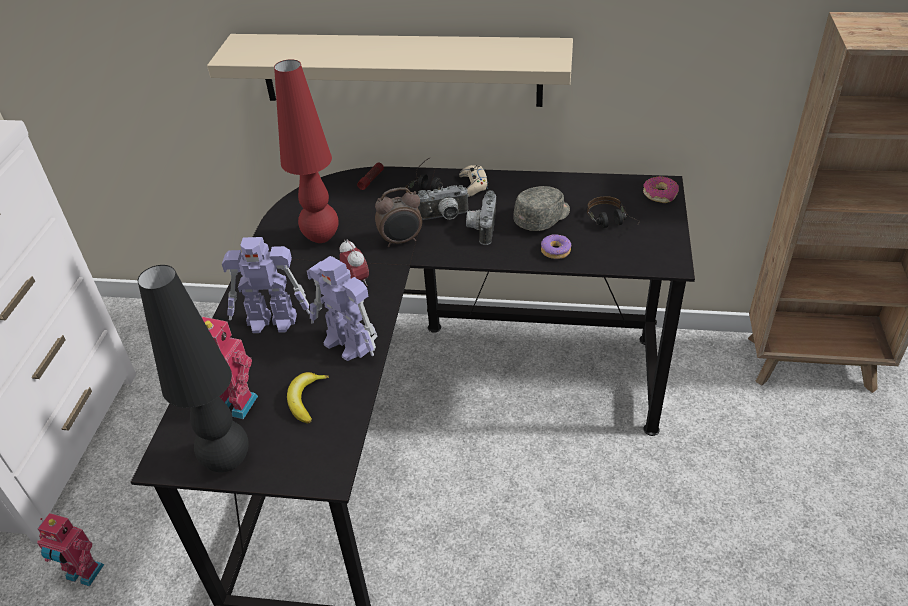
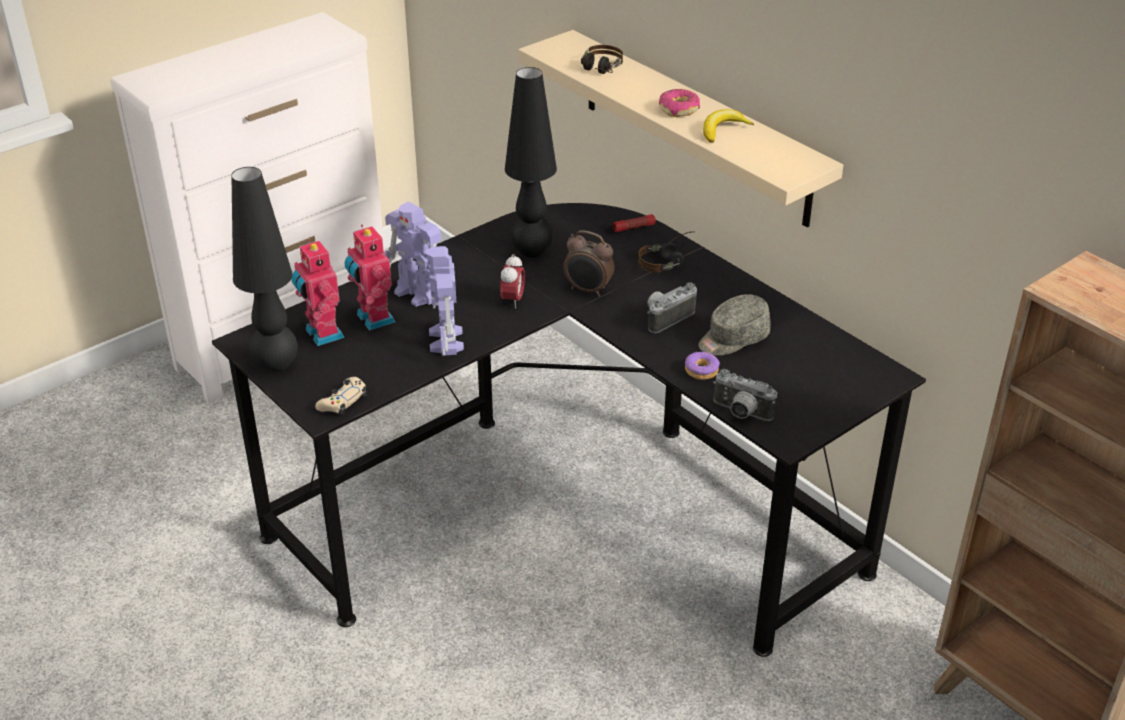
camera: 40 degrees right, 5 degrees down
(83, 574) = (213, 441): toy robot -> toy robot (373, 319)
(306, 399) = (370, 359): banana -> banana (722, 130)
(321, 237) = (532, 252): red table lamp -> black table lamp
(444, 217) = (650, 291): camera -> camera (740, 413)
(474, 185) = (714, 279): beige game controller -> beige game controller (343, 401)
(543, 217) = (733, 339): grey cap -> grey cap turned 150 degrees clockwise
(612, 223) = (787, 379): headphones -> headphones (599, 71)
(660, 194) = (874, 381): donut -> donut (679, 109)

